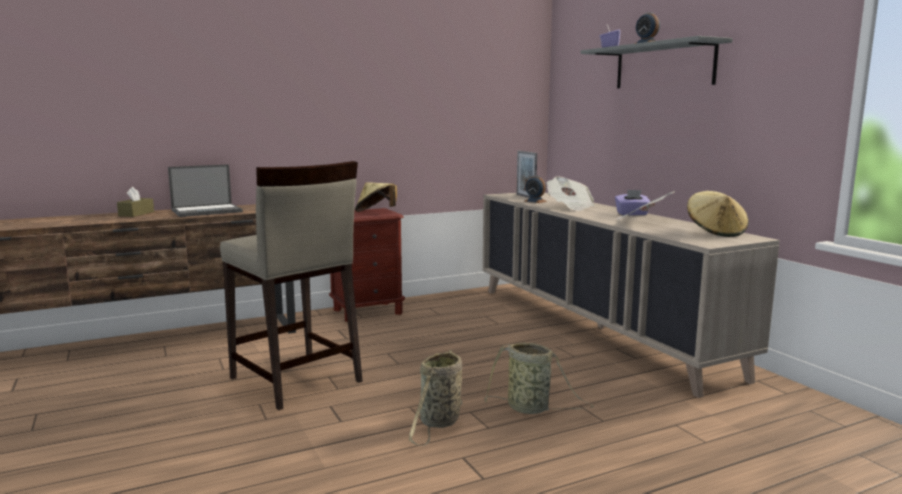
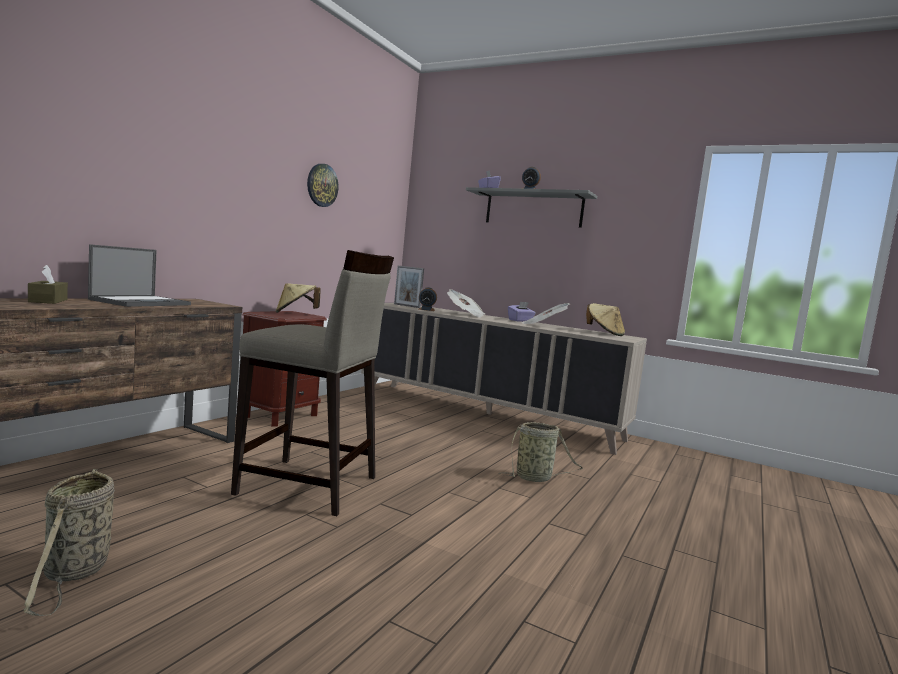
camera: 35 degrees left, 5 degrees down
(415, 75) = (322, 185): none -> wall clock
(439, 423) = (491, 500): basket -> basket (75, 573)

